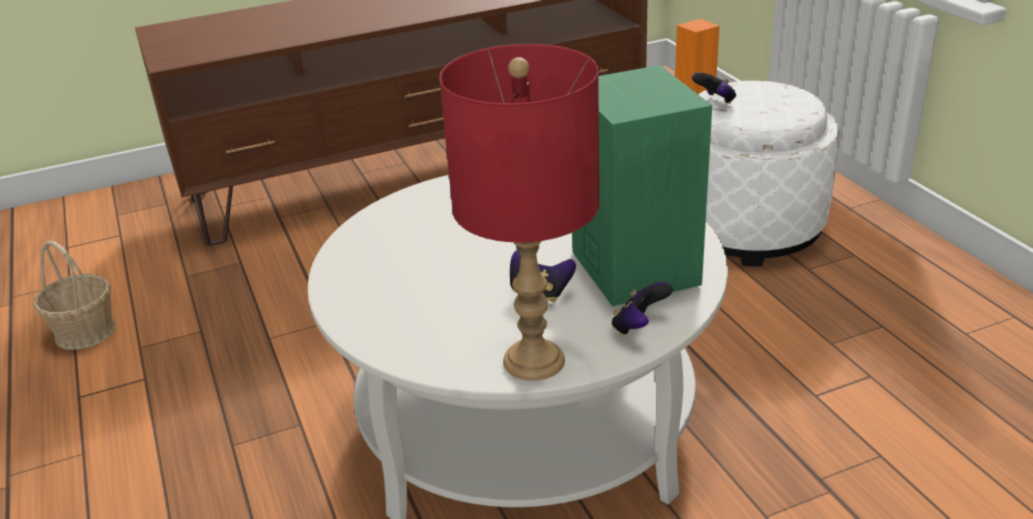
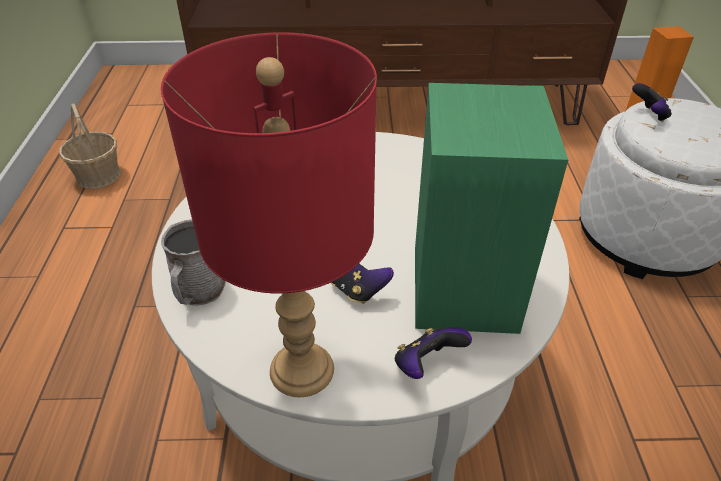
camera: 20 degrees right, 10 degrees up
(390, 337) = (198, 292): none -> grey mug

